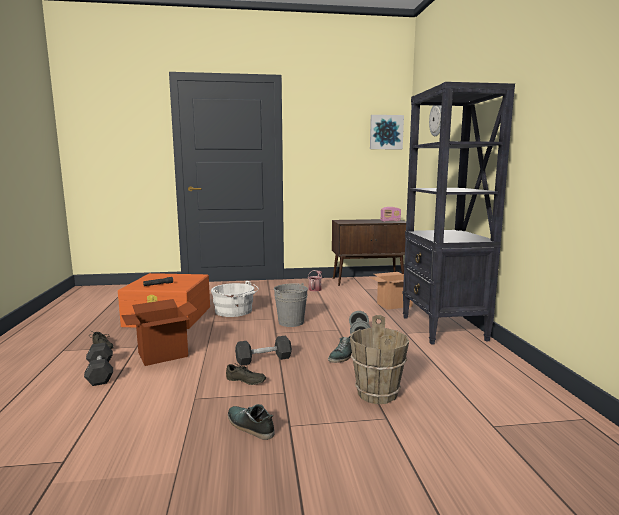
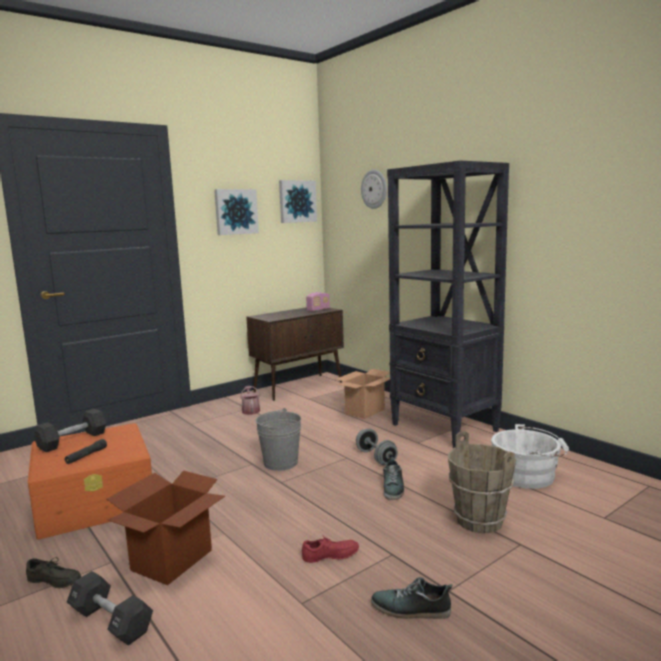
camera: 30 degrees left, 0 degrees up
(235, 311) = (187, 467): white bucket -> white bucket (528, 475)
(245, 381) = (331, 557): grey shoe -> red shoe
(263, 359) = (314, 521): black dumbbell -> black dumbbell (72, 440)
(330, 139) = (235, 211): none -> picture

